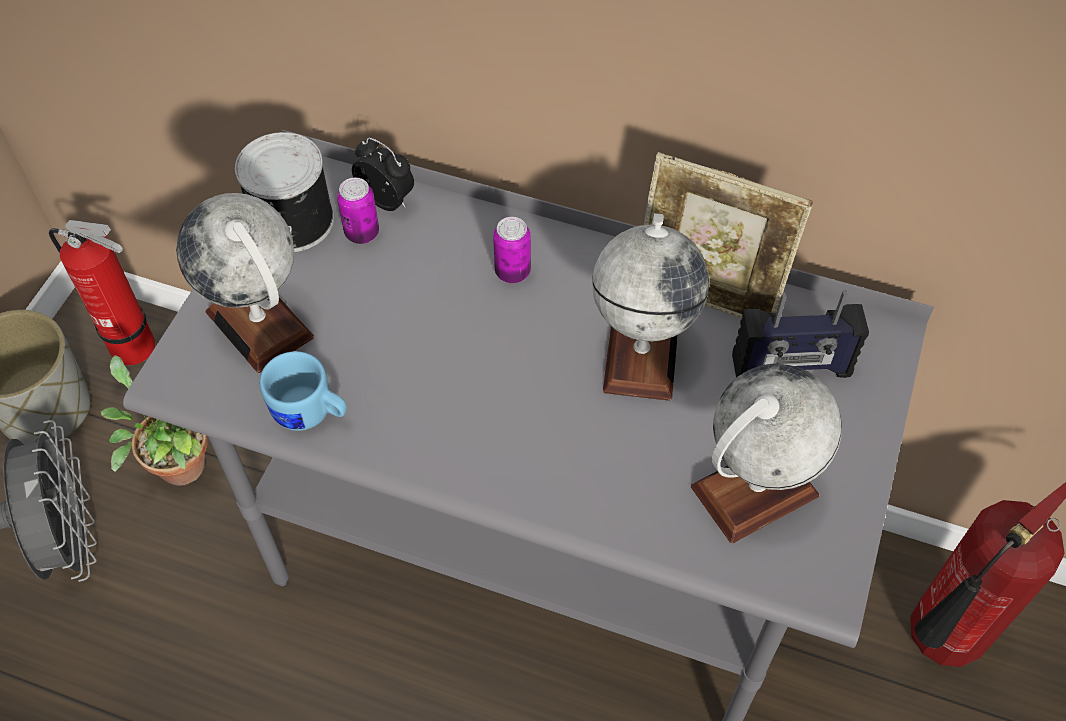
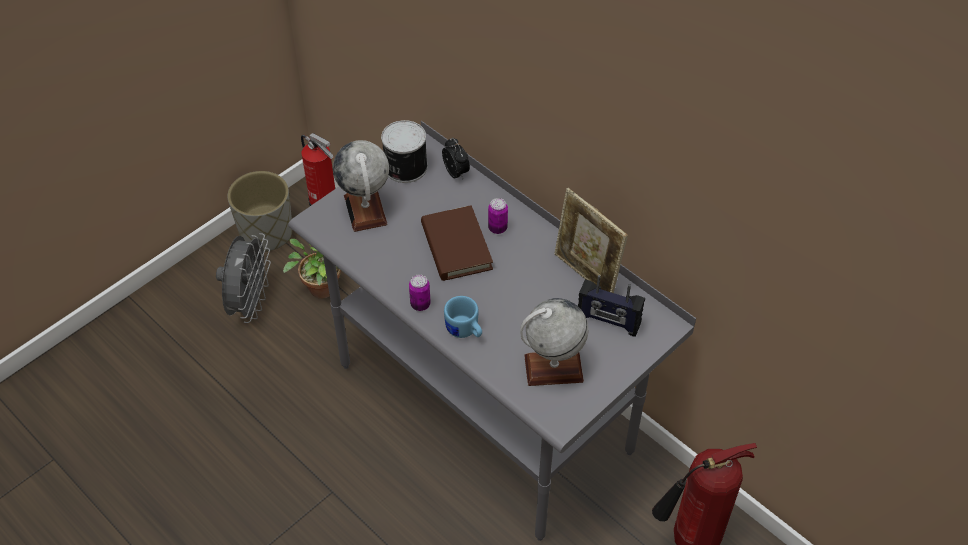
camera: 25 degrees right, 5 degrees down
(311, 414) = (368, 258): blue mug -> blue mug (464, 331)
(362, 233) = (435, 184): can -> can (420, 304)
(459, 331) = (456, 246): none -> brown book
(640, 354) = (537, 288): globe -> none

